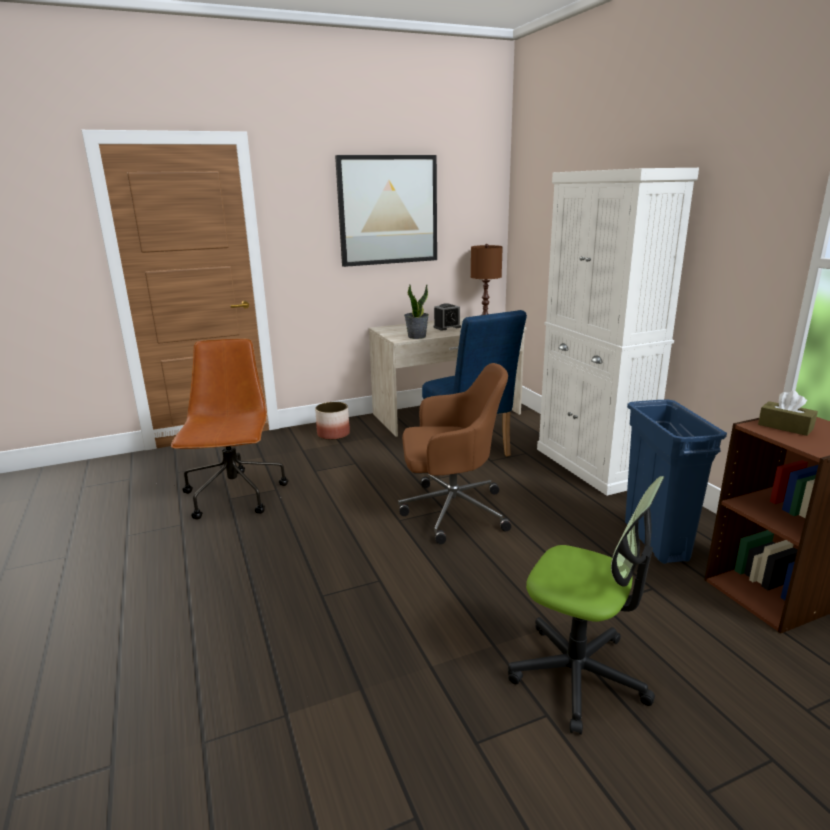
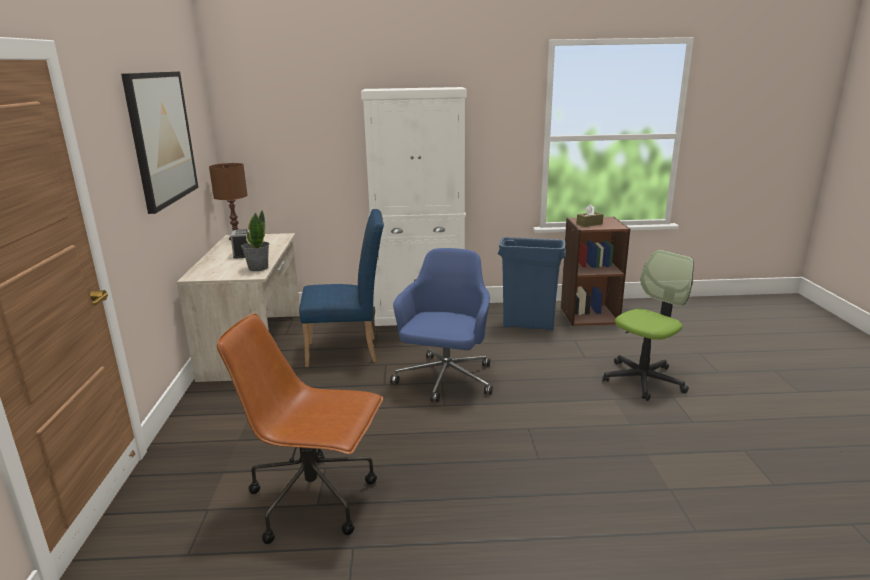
camera: 70 degrees left, 0 degrees up
(334, 434) = (220, 413): planter -> none
(451, 511) = (445, 380): brown office chair -> blue office chair

